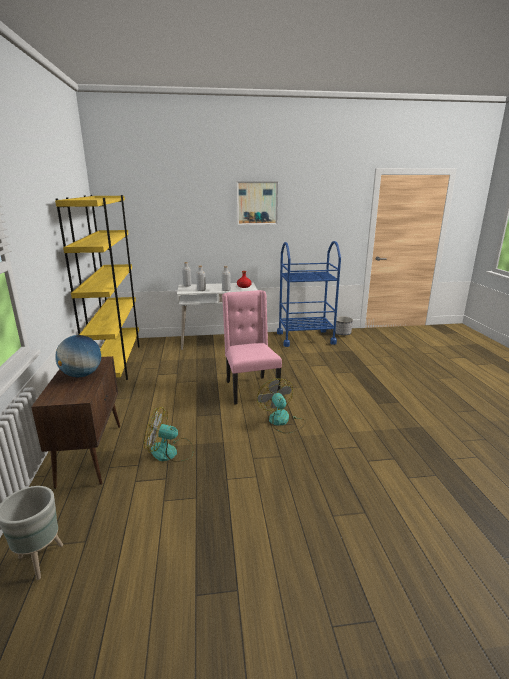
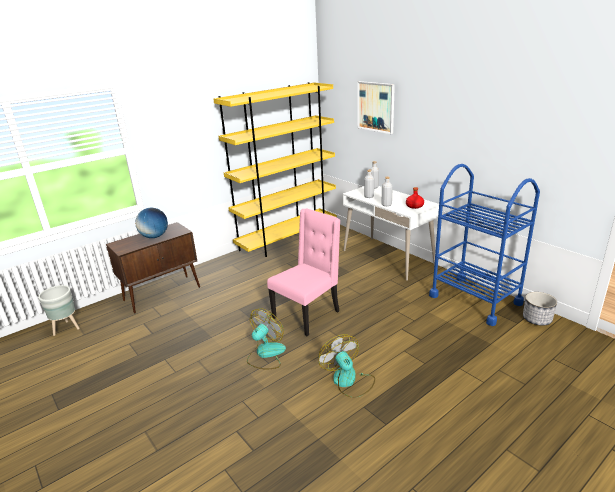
camera: 60 degrees right, 5 degrees up
(170, 452) = (182, 321): fan -> fan (348, 381)
(257, 203) = (454, 105): picture -> picture (376, 107)

